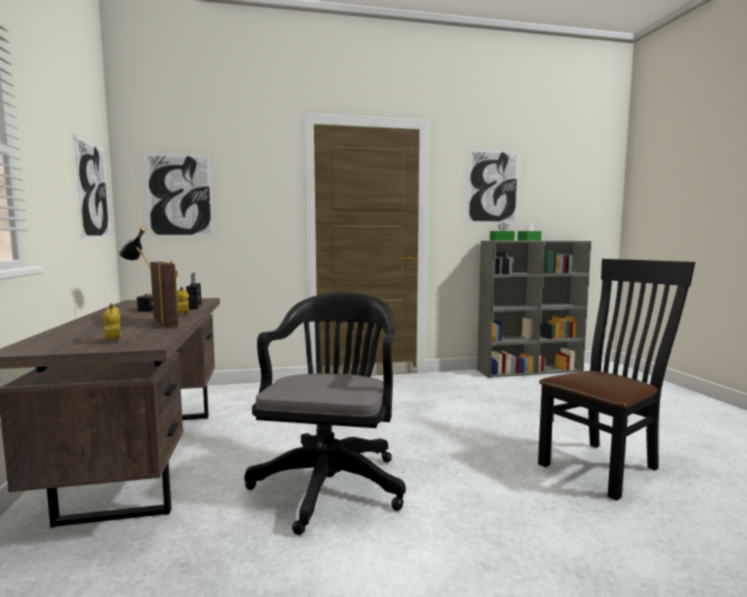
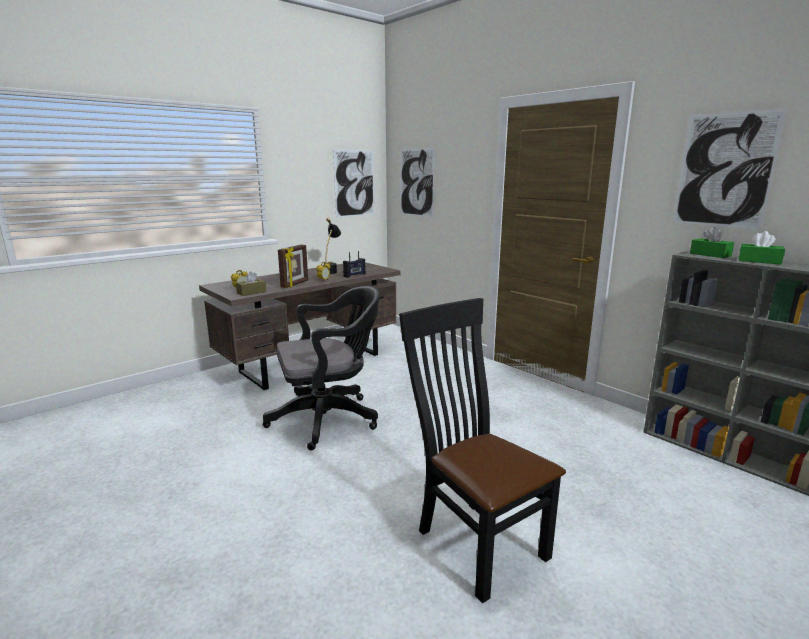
camera: 60 degrees right, 10 degrees up
(150, 339) = (251, 292): none -> brown tissue box
(604, 465) = (475, 540): black chair -> black chair turned 150 degrees counterclockwise

